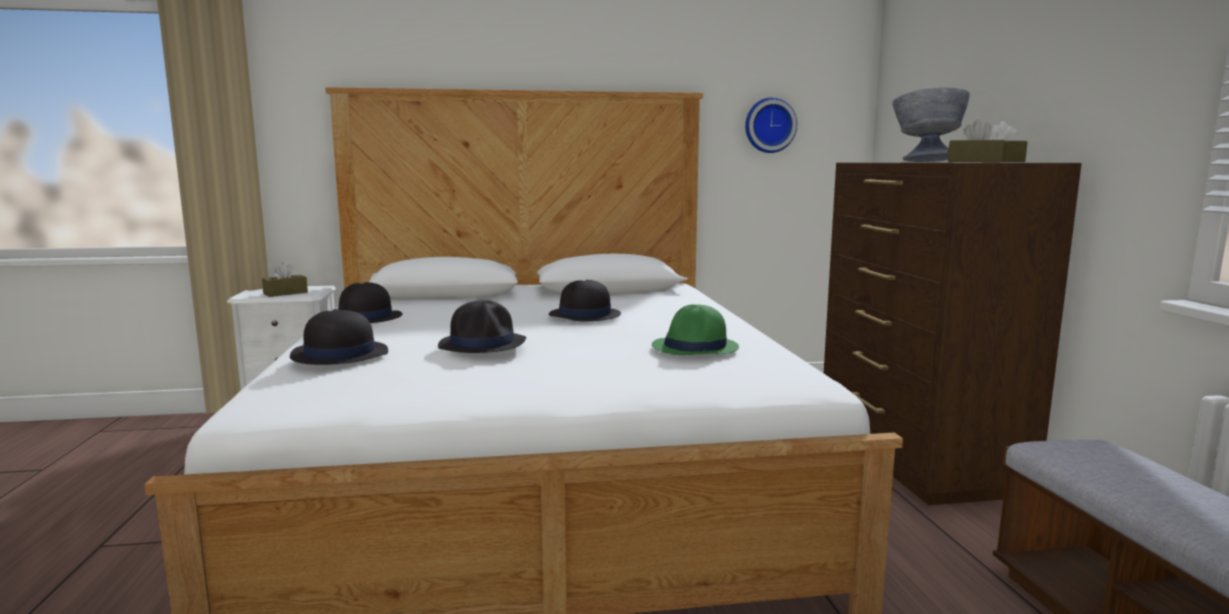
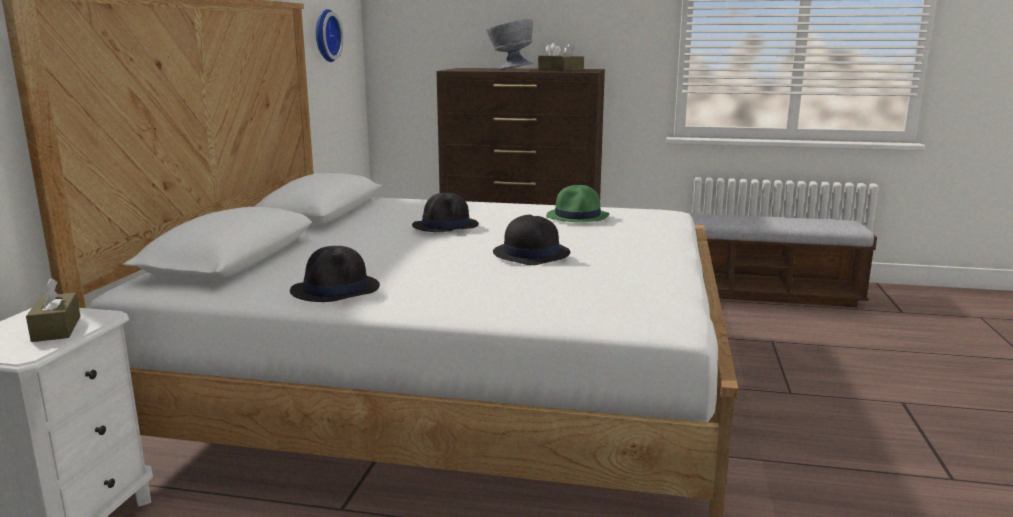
camera: 70 degrees left, 5 degrees up
(339, 355) = (530, 292): black hat -> none

